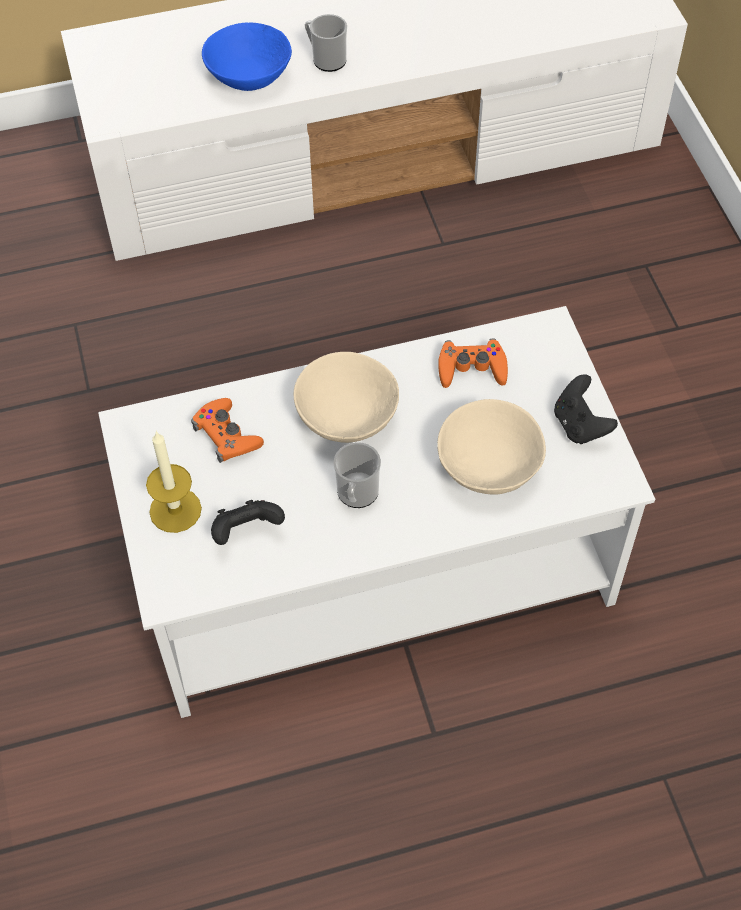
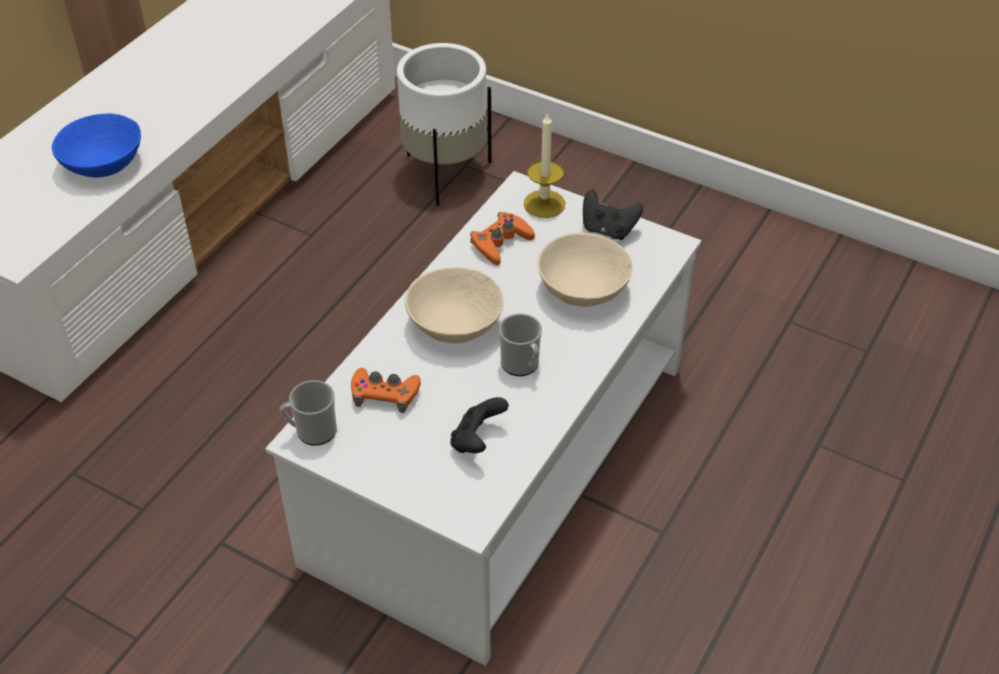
camera: 45 degrees left, 10 degrees down
(175, 510) = (408, 465): candle -> candle (544, 204)
(326, 59) = (153, 122): mug -> mug (311, 431)
(619, 261) = (445, 173): none -> white planter

